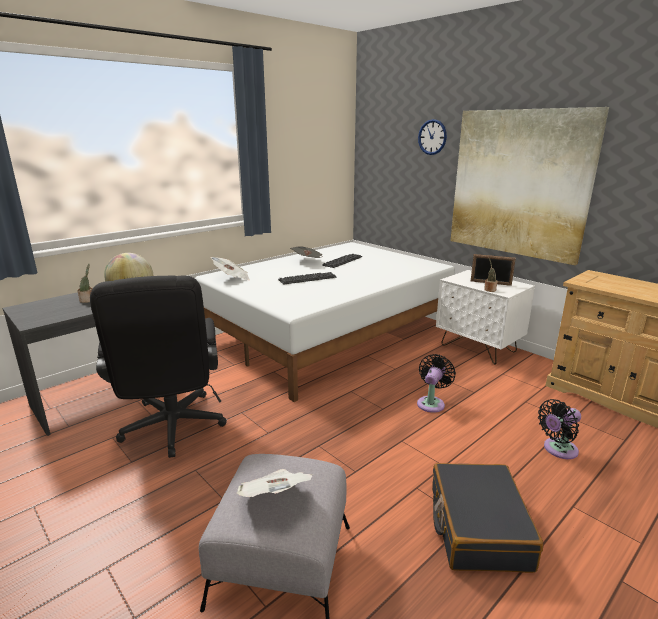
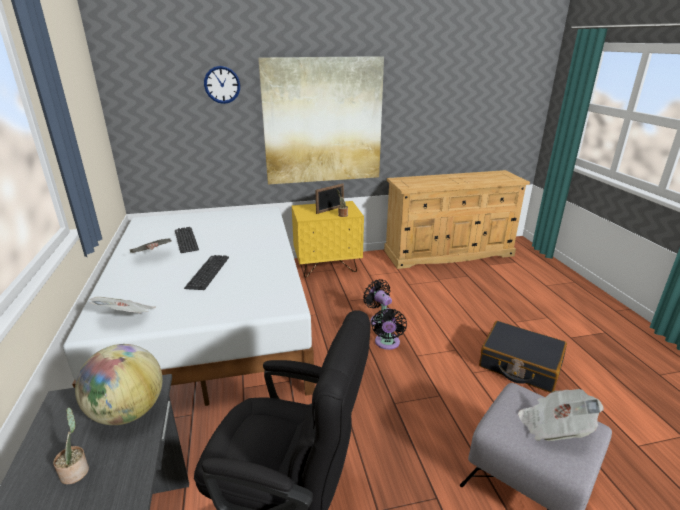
camera: 60 degrees left, 5 degrees up
(478, 348) = (327, 267): white nightstand -> yellow nightstand
(557, 450) = (464, 300): black fan -> black fan (387, 343)

